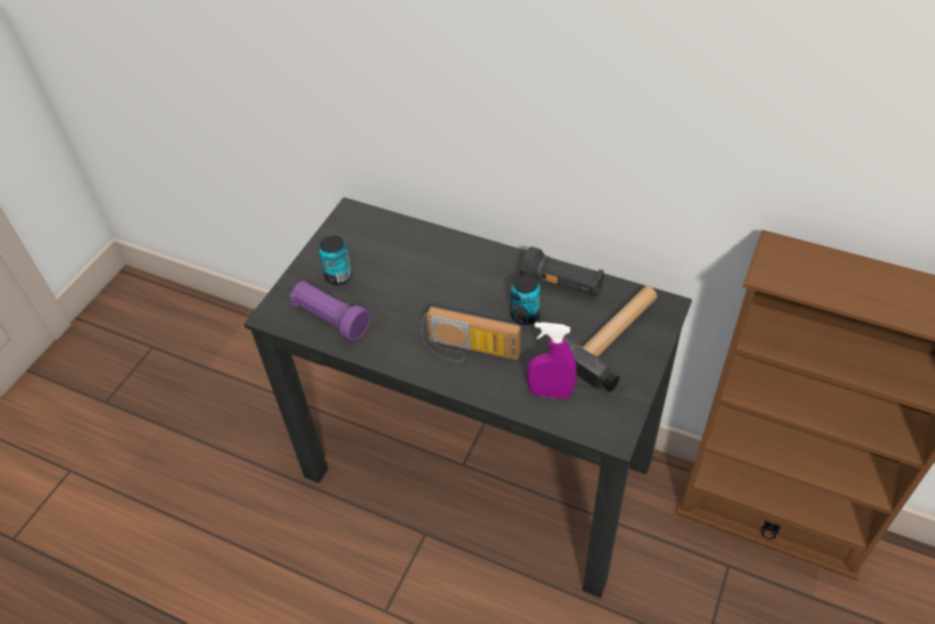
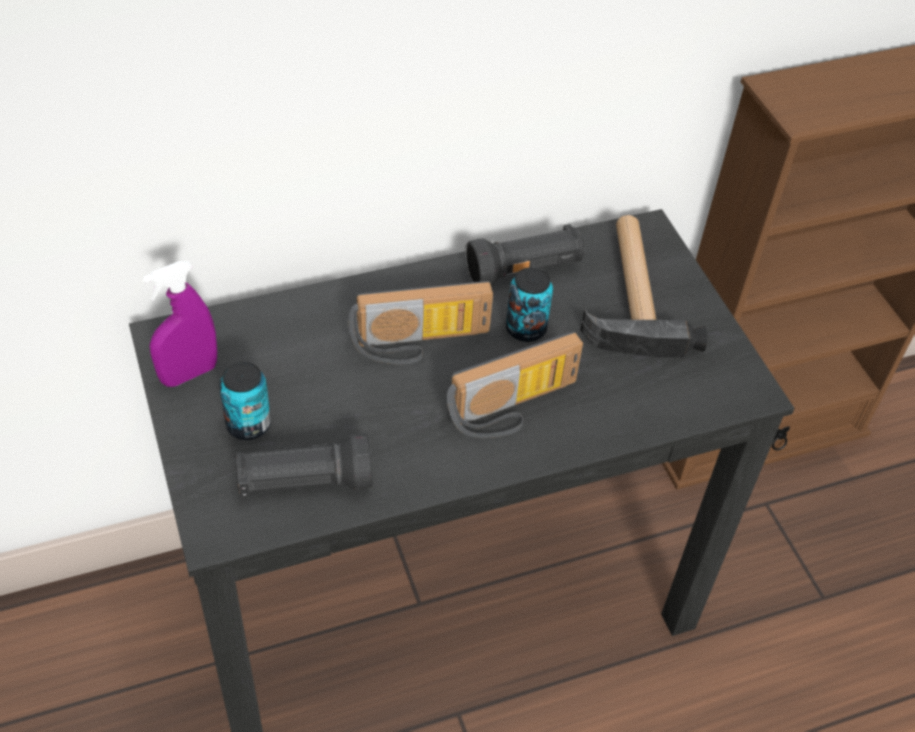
camera: 50 degrees left, 0 degrees up
(331, 319) = (304, 483): purple flashlight -> black flashlight
(461, 289) = (420, 344): none -> radio
(550, 393) = (647, 393): purple spray bottle -> purple spray bottle (189, 374)

